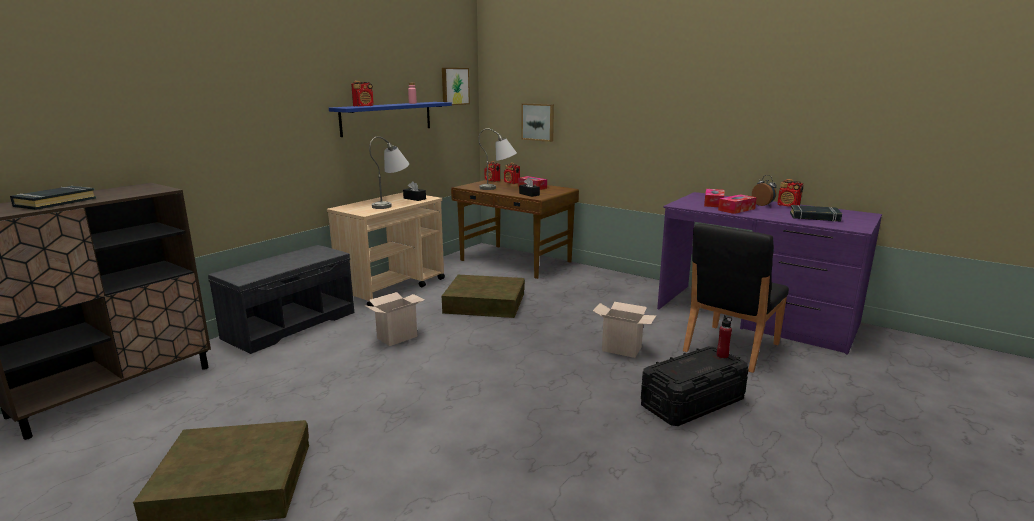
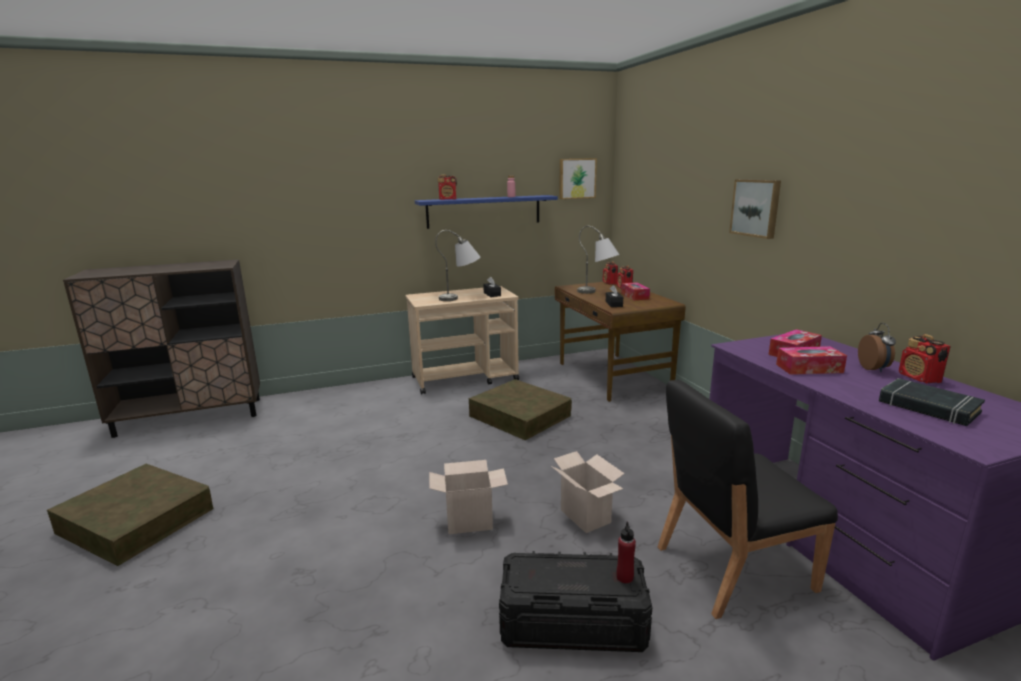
camera: 35 degrees right, 0 degrees up
(55, 202) = (146, 270): black book -> none
(290, 324) = (349, 394): grey bench -> none
(397, 337) = (403, 429): cardboard box -> cardboard box (471, 521)
(538, 122) = (656, 220): picture -> picture (756, 208)

